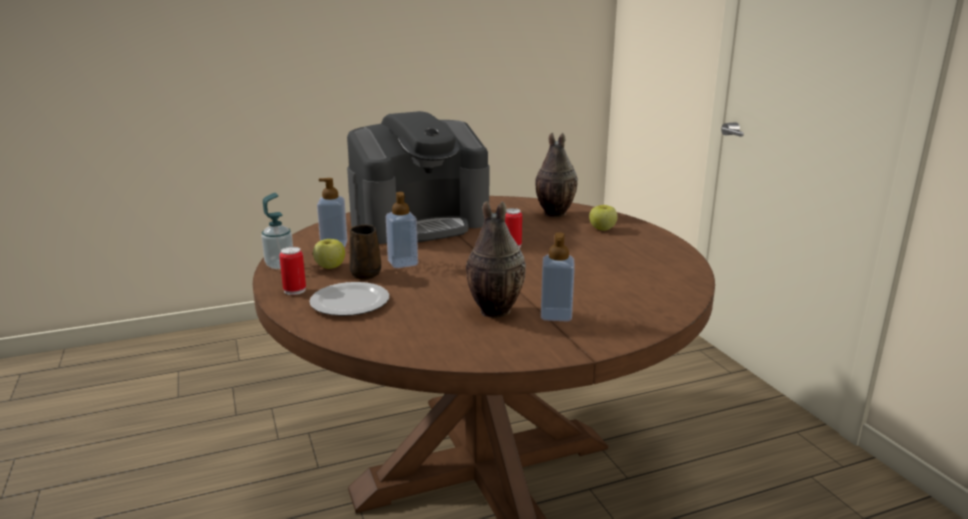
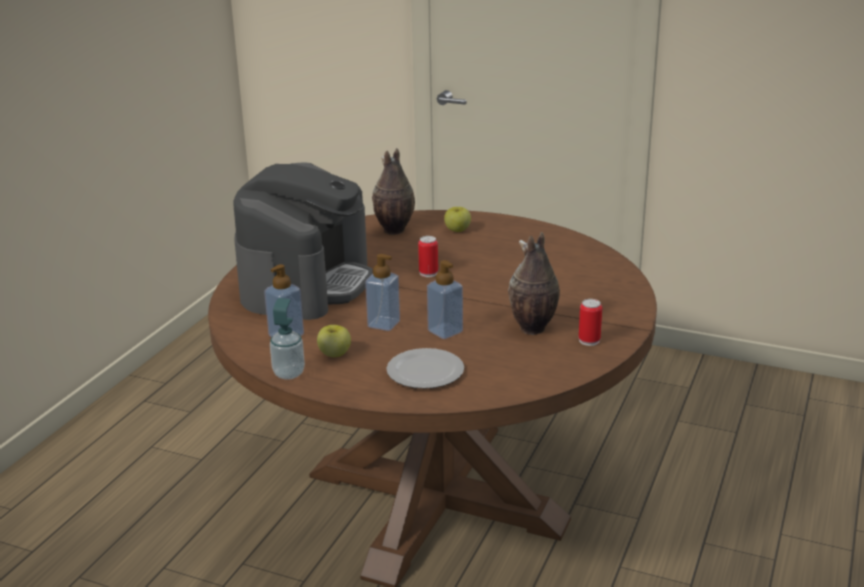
camera: 45 degrees left, 5 degrees up
(294, 290) = (360, 385): can -> can (589, 340)
(366, 273) = (378, 345): brown mug -> none
(556, 315) = (571, 312): soap dispenser -> soap dispenser (445, 331)

